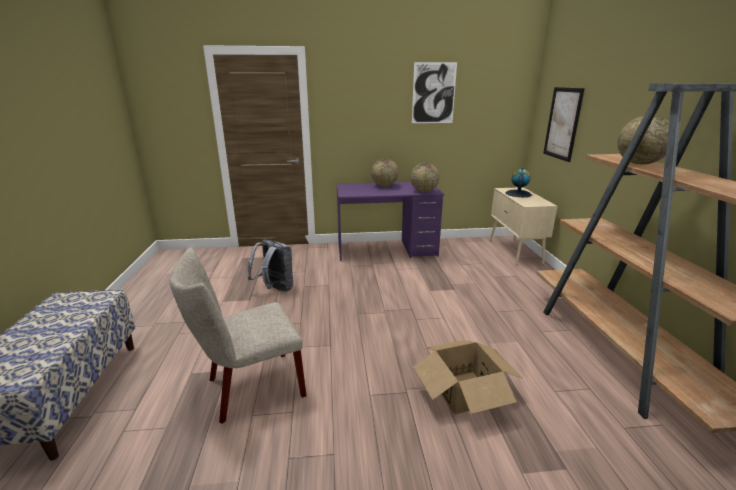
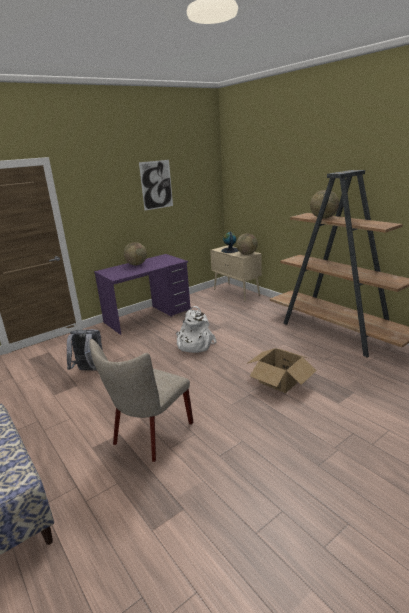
camera: 30 degrees left, 0 degrees up
(402, 299) = (194, 345): none -> white backpack
(424, 191) = (171, 262): globe -> globe (247, 254)
(562, 123) = (251, 197): picture -> none

